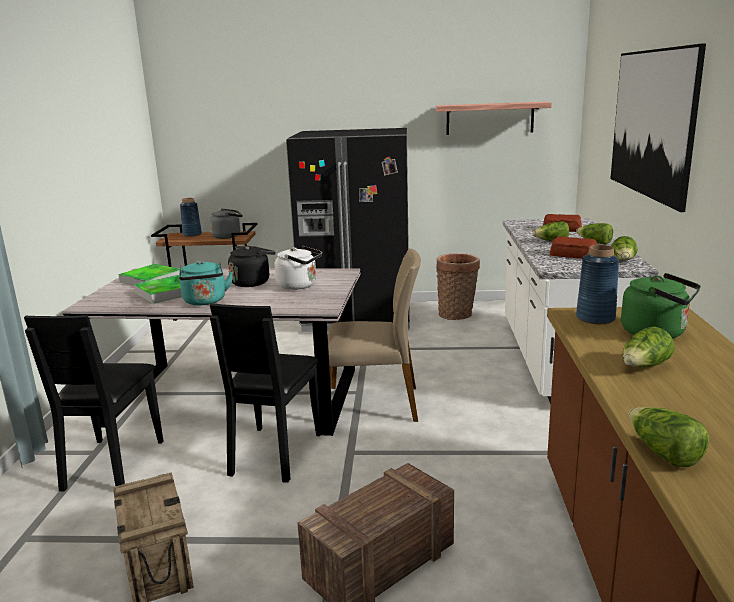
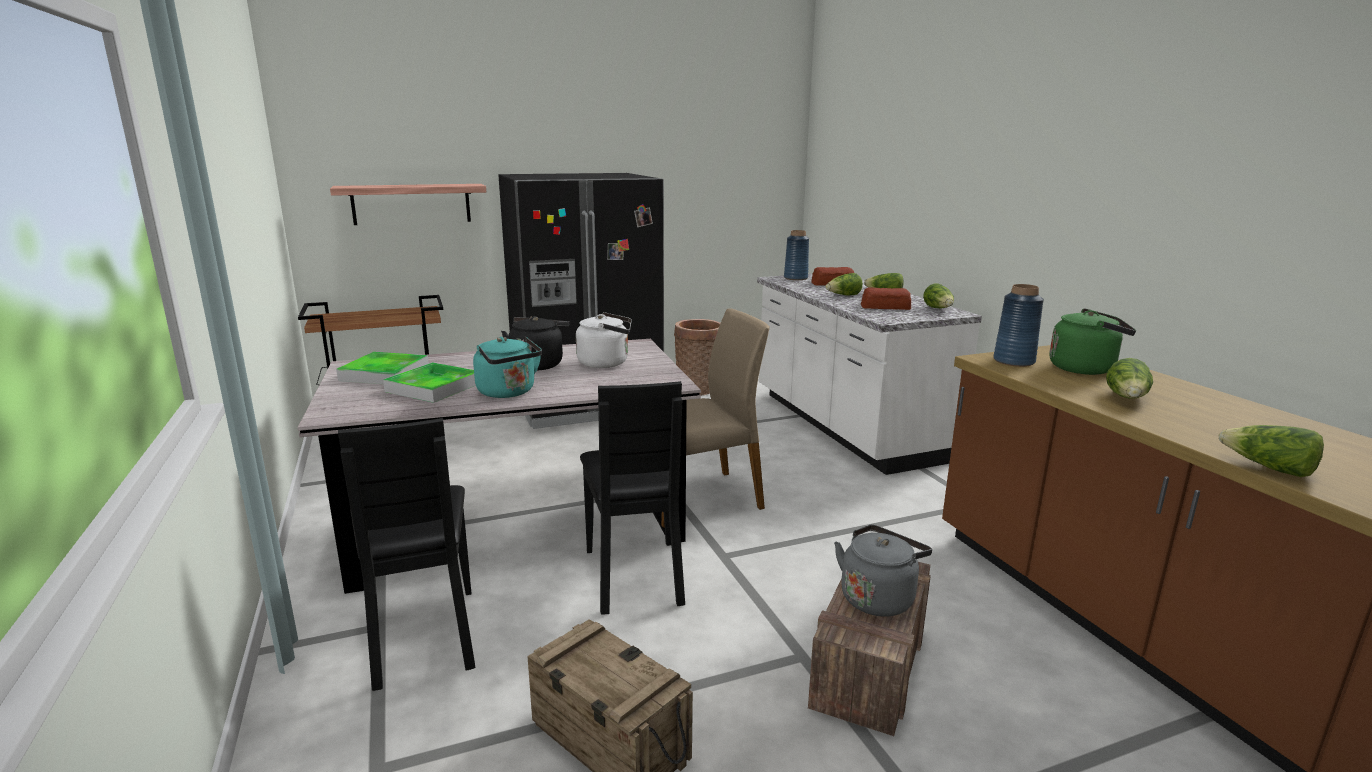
camera: 25 degrees left, 0 degrees up
(192, 234) = (349, 315): blue vase -> blue vase (795, 278)
(228, 236) = (408, 314): grey kettle -> grey kettle (878, 597)
(489, 118) = (717, 164): shelf -> shelf (411, 204)
(651, 123) = (947, 167): picture -> none

